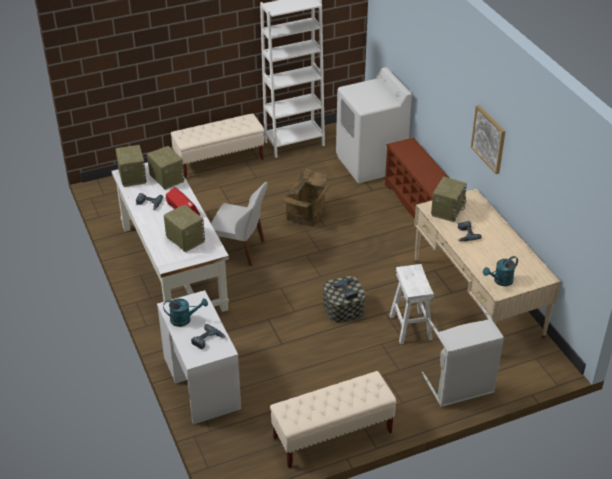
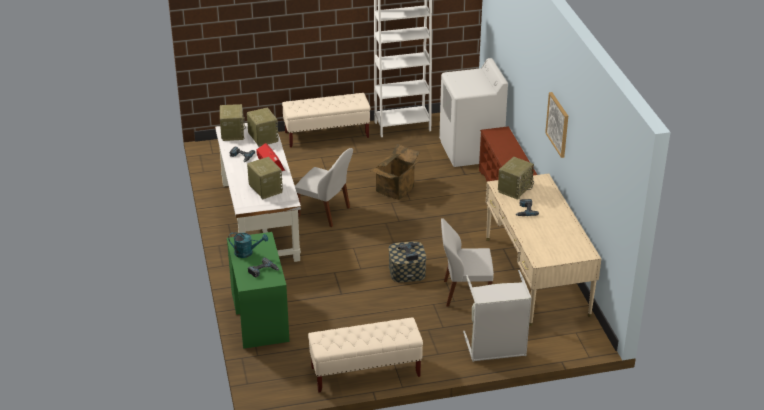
camera: 10 degrees right, 5 degrees down
(201, 383) = (259, 317): white desk -> green desk
(410, 327) = (464, 293): white stool -> white chair
(500, 281) = (544, 252): turquoise watering can -> none

